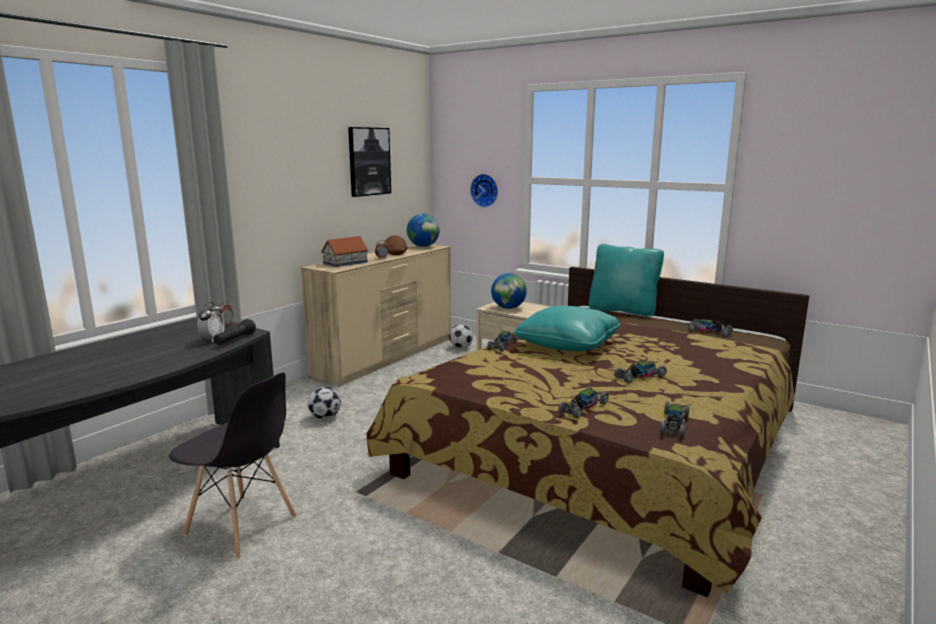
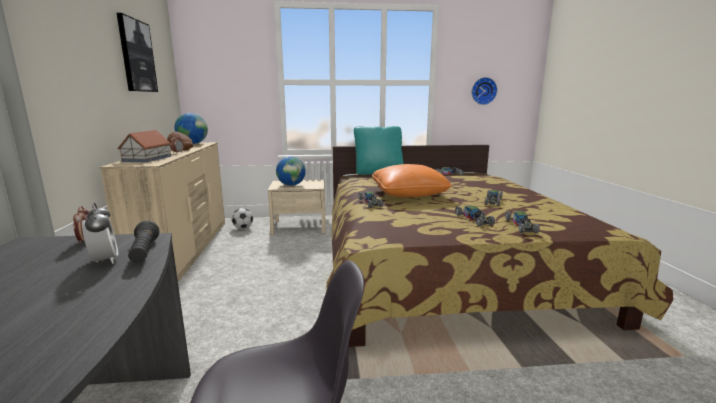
camera: 40 degrees left, 0 degrees up
(325, 417) = (201, 322): football -> none
(485, 190) = (240, 92): wall clock -> wall clock (483, 91)
(567, 344) = (408, 194): turquoise pillow -> orange pillow
(674, 424) = (578, 221): toy car -> toy car (474, 219)

